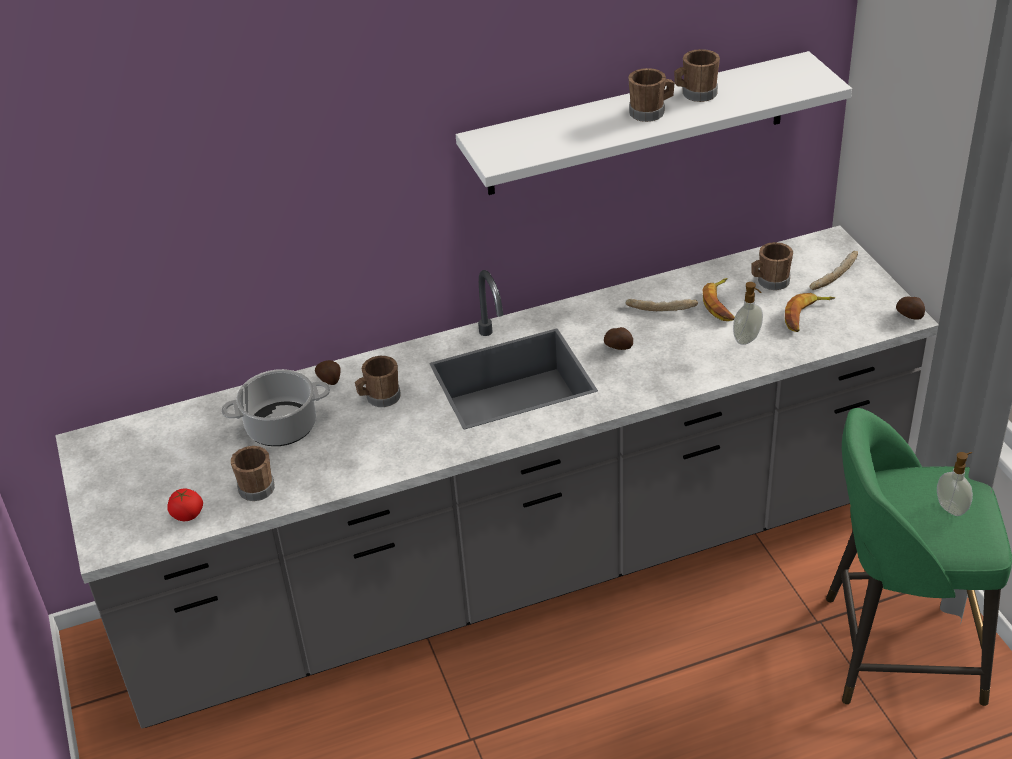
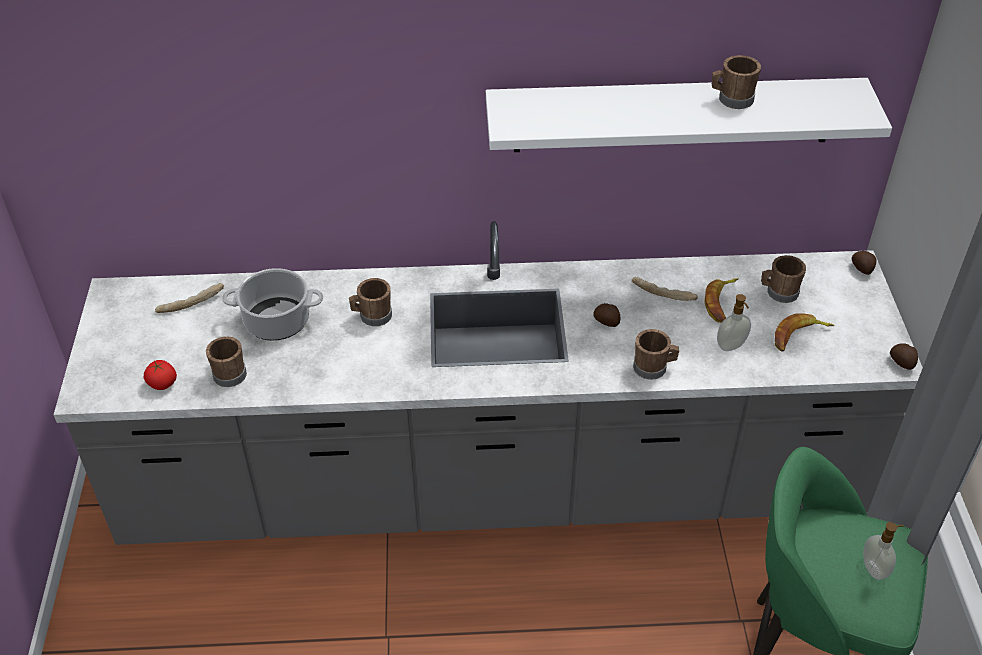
camera: 15 degrees right, 5 degrees up
(330, 380) = (337, 287): potato -> potato (862, 269)
(651, 112) = (679, 109): brown mug -> brown mug (654, 368)
(833, 276) = (843, 302): bread -> bread (191, 303)

